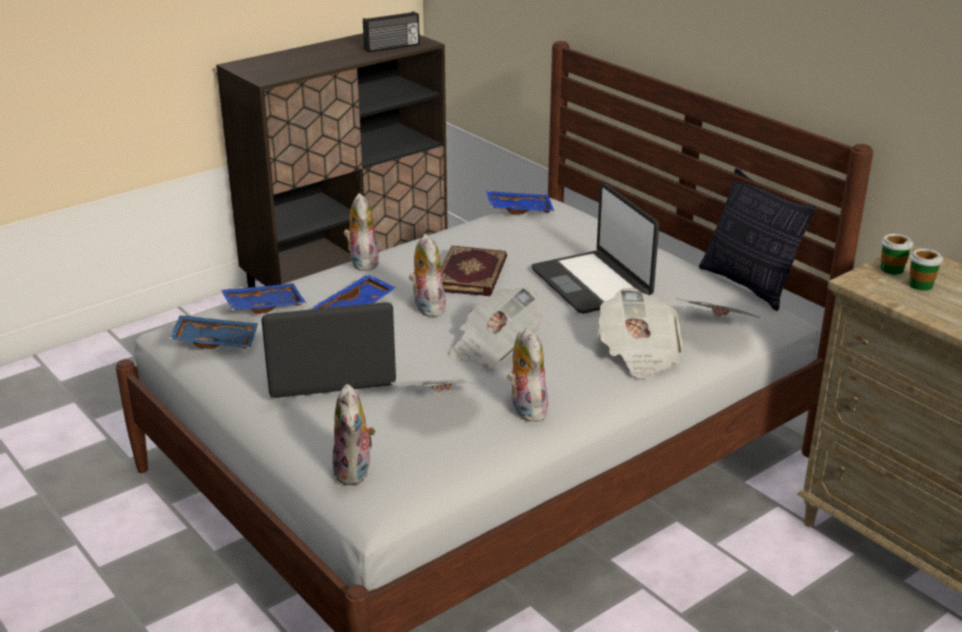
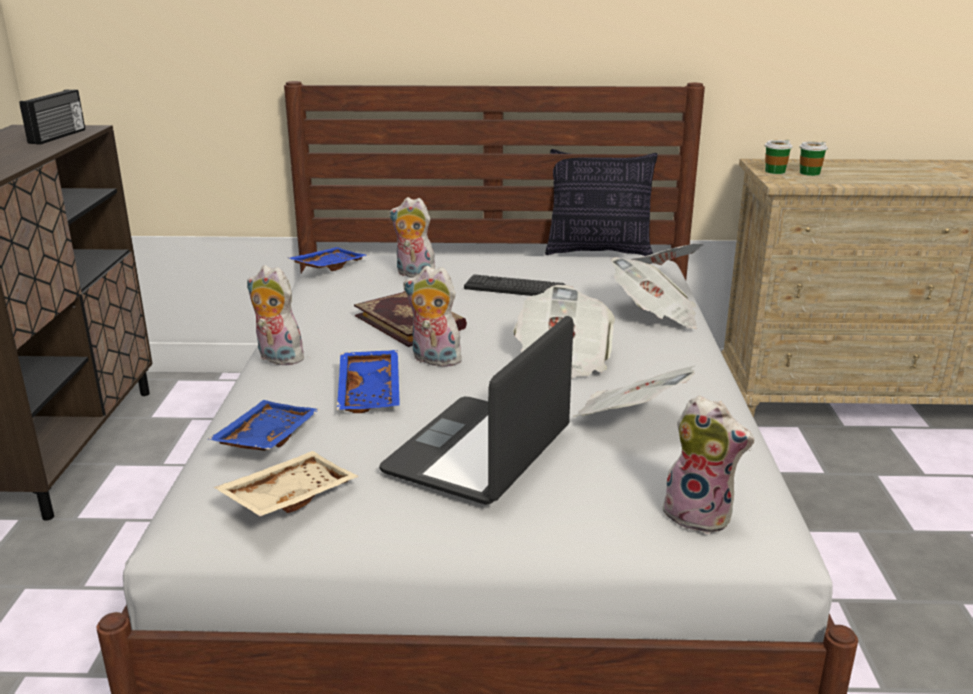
camera: 50 degrees left, 5 degrees down
(216, 340) = (288, 496): blue tray -> beige tray
(525, 409) = (685, 388): plush toy -> plush toy (413, 274)
(592, 283) = (514, 288): laptop -> keyboard

